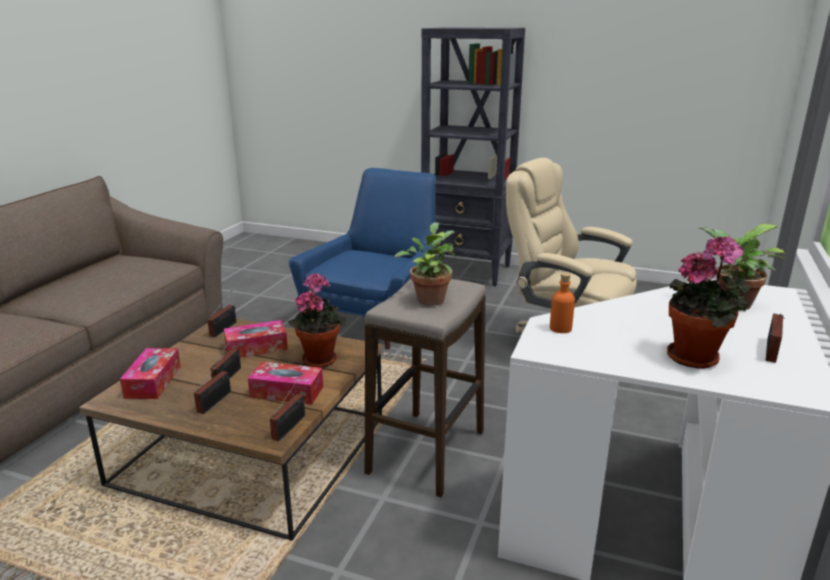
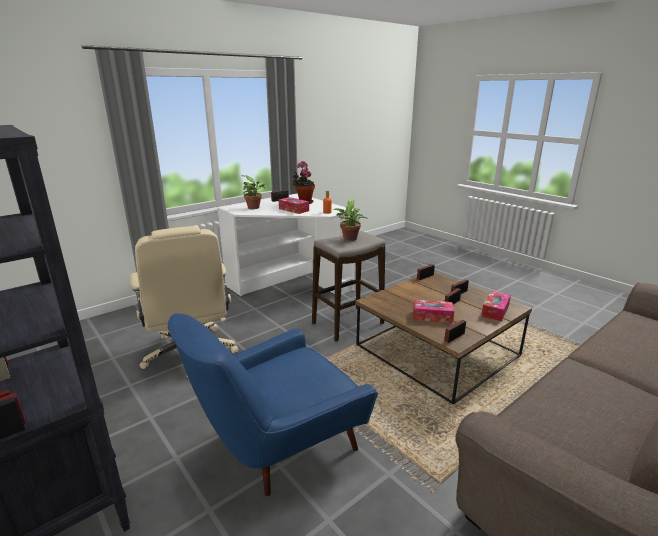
camera: 150 degrees left, 0 degrees up
(287, 392) = (421, 289): tissue box -> tissue box (294, 210)
(319, 358) = (396, 300): potted plant -> none

